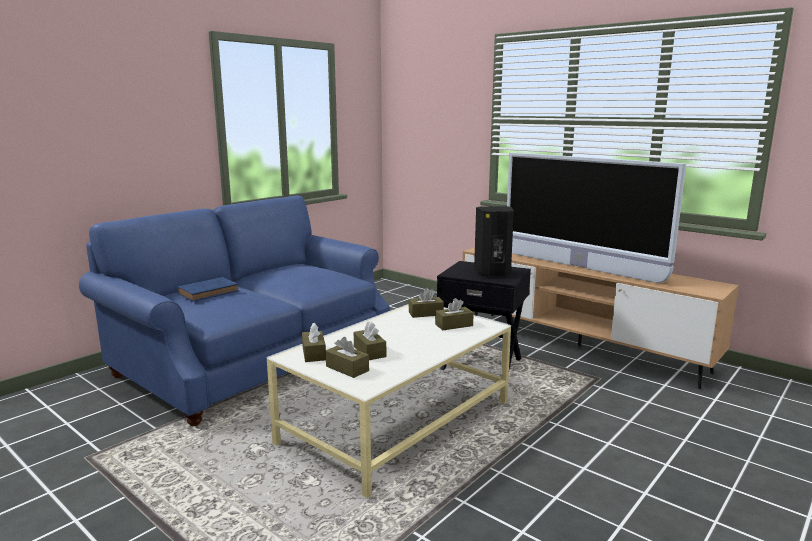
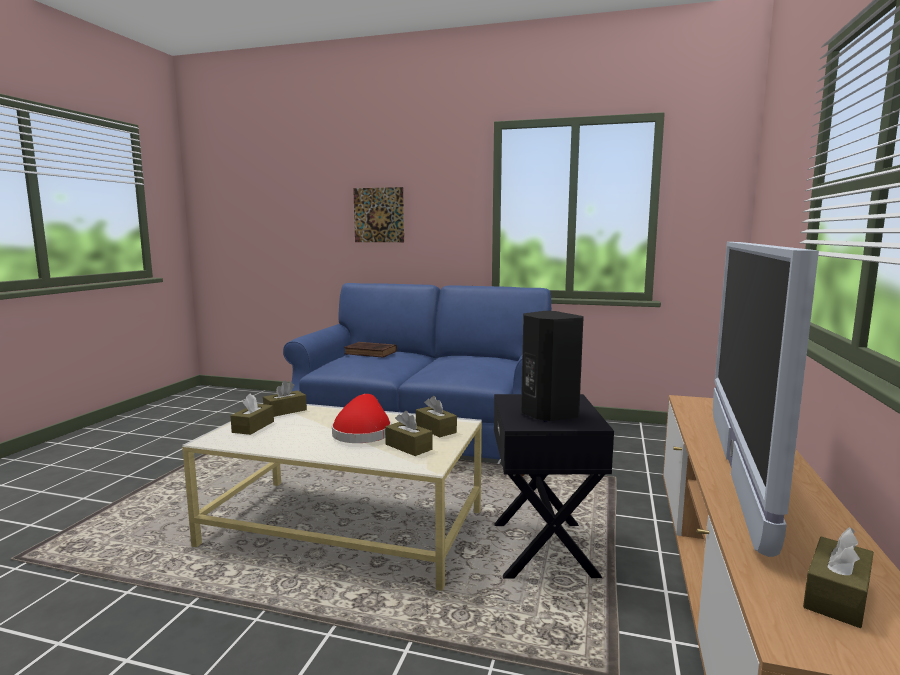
camera: 65 degrees right, 5 degrees down
(85, 131) = (379, 215): none -> picture
(209, 292) = (372, 353): blue book -> brown book
(369, 352) = (299, 427): brown tissue box -> brown tissue box (836, 596)
(409, 333) = (362, 433): none -> red hat

